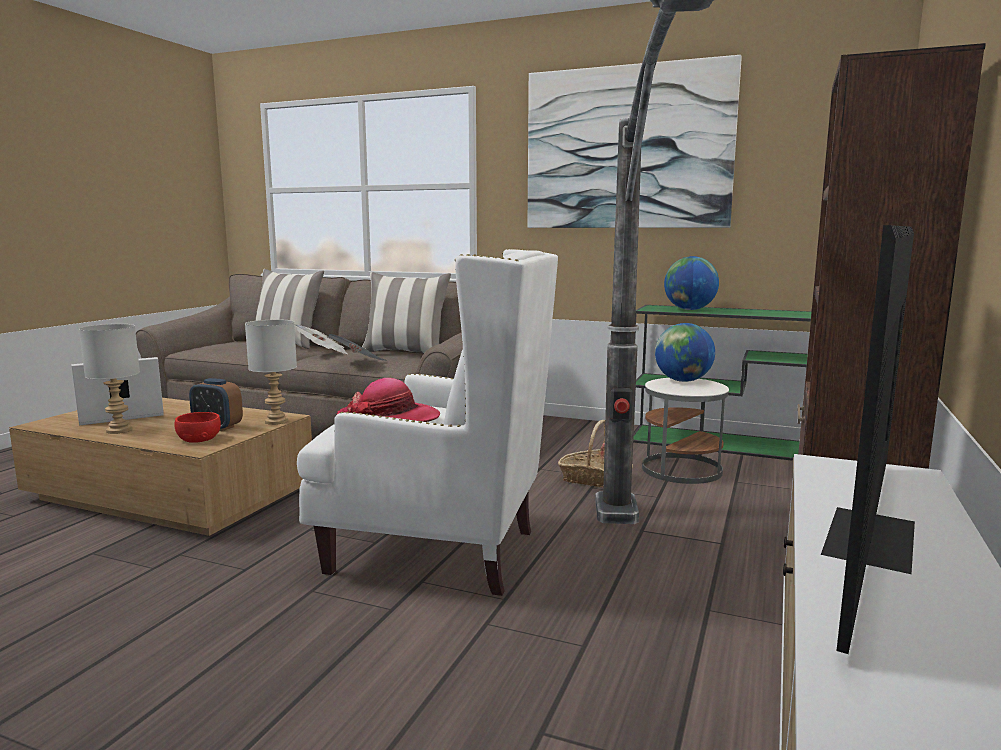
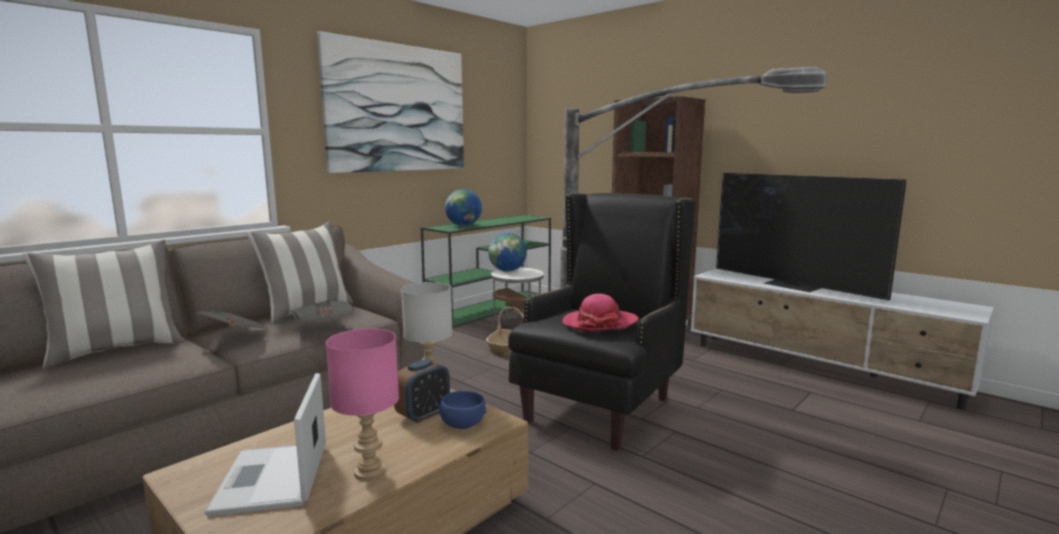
camera: 70 degrees left, 0 degrees up
(119, 430) = (368, 471): grey table lamp -> pink table lamp
(198, 439) = (462, 423): red bowl -> blue bowl
(437, 551) = (599, 409): white armchair -> black armchair

